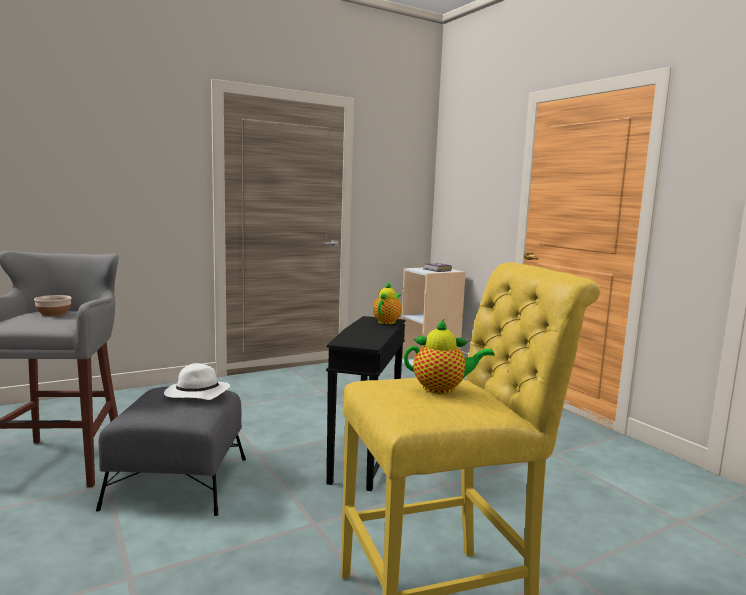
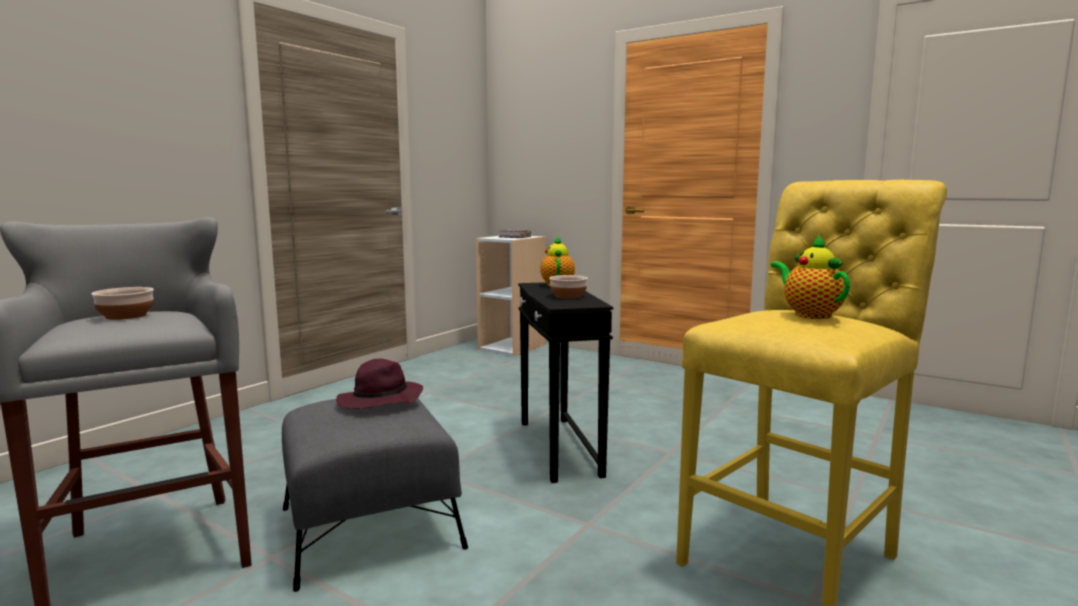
camera: 25 degrees left, 0 degrees up
(196, 394) = (380, 401): white hat -> purple hat
(369, 334) = (568, 296): none -> bowl
(442, 389) = (809, 314): teapot -> teapot turned 90 degrees counterclockwise

